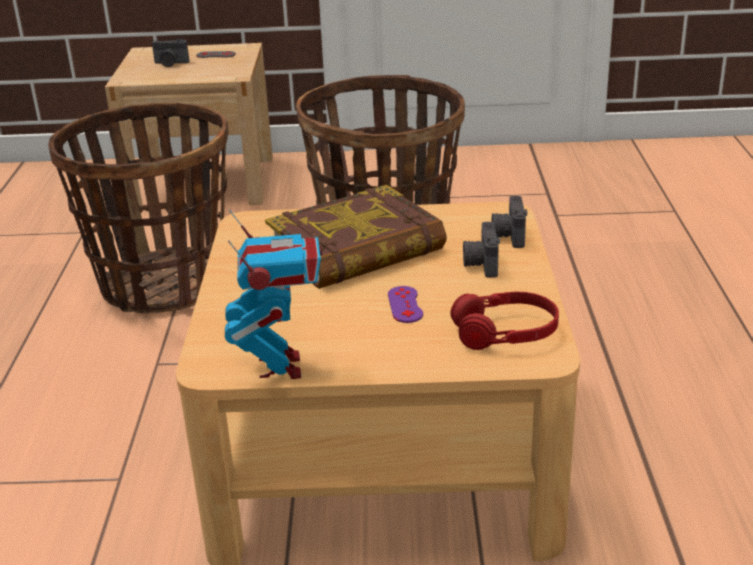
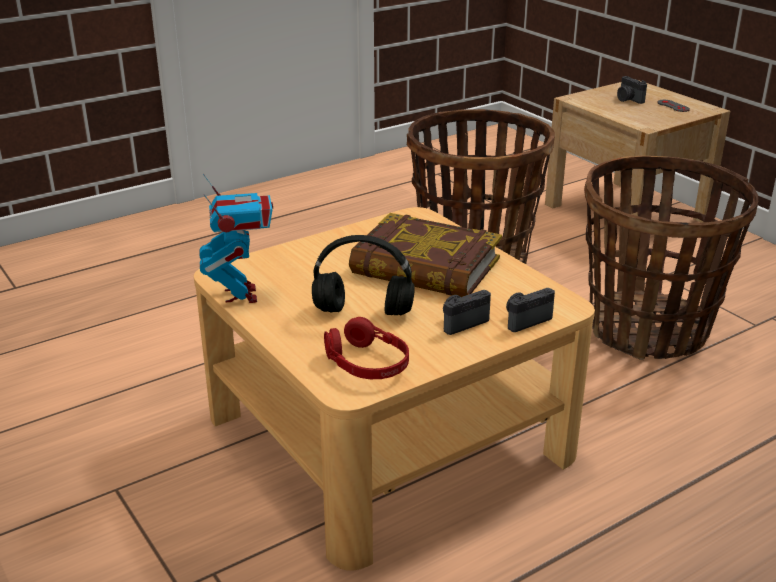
camera: 55 degrees right, 0 degrees up
(281, 366) = (241, 295): toy robot -> toy robot turned 60 degrees counterclockwise
(405, 305) = (365, 311): purple game controller -> black headphones

